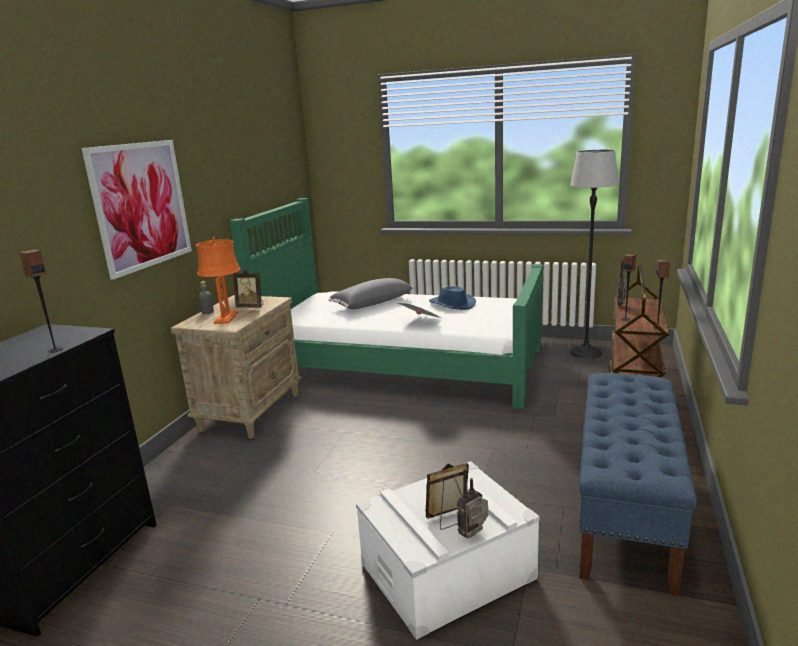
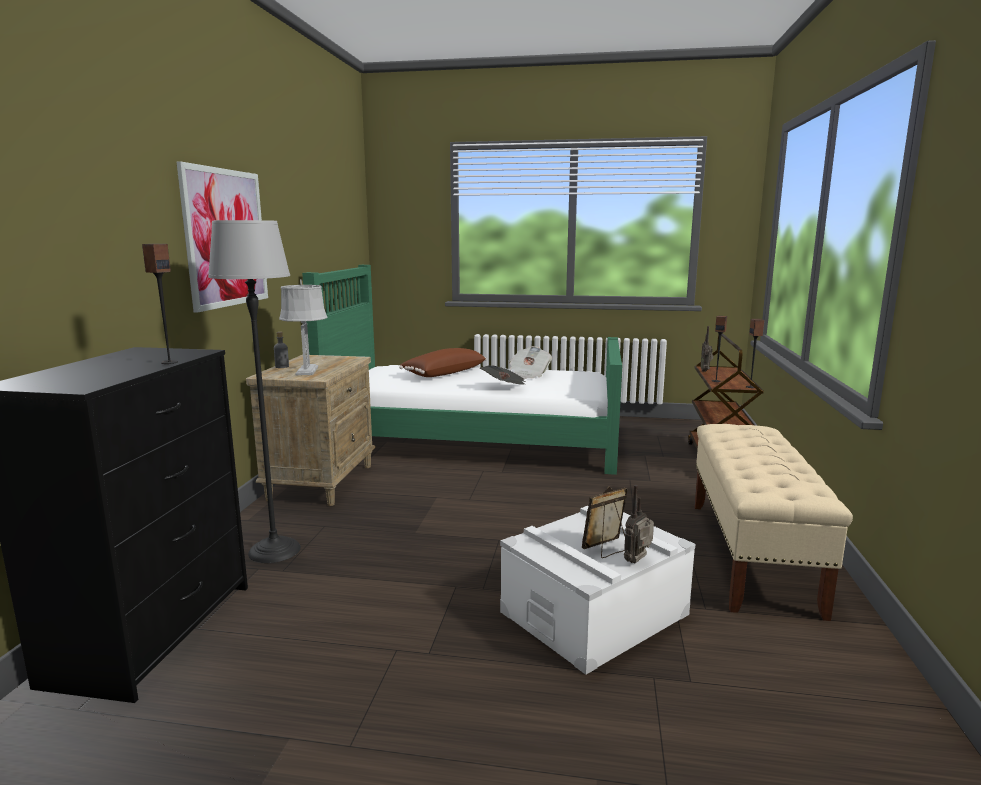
camera: 10 degrees left, 5 degrees down
(226, 318) = (307, 371): orange table lamp -> grey table lamp
(251, 307) = (330, 363): picture frame -> none
(372, 303) = (443, 373): grey pillow -> brown pillow
(451, 304) = (529, 375): blue hat -> newspaper
(586, 352) = (659, 428): floor lamp -> floor lamp (275, 550)
(626, 510) = (751, 554): blue bench -> beige bench

